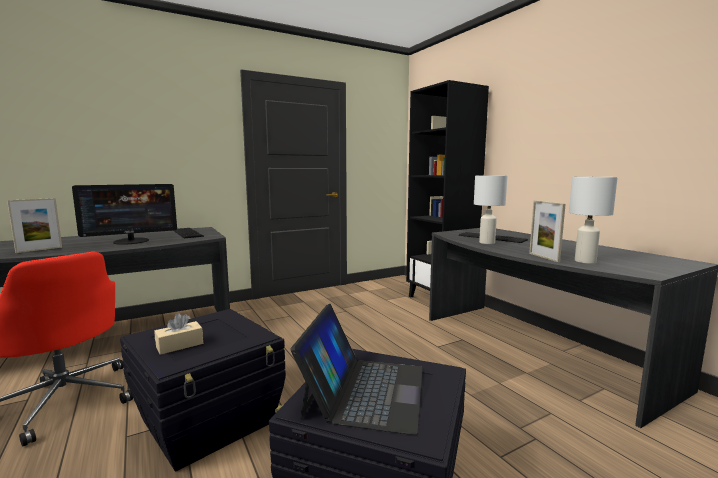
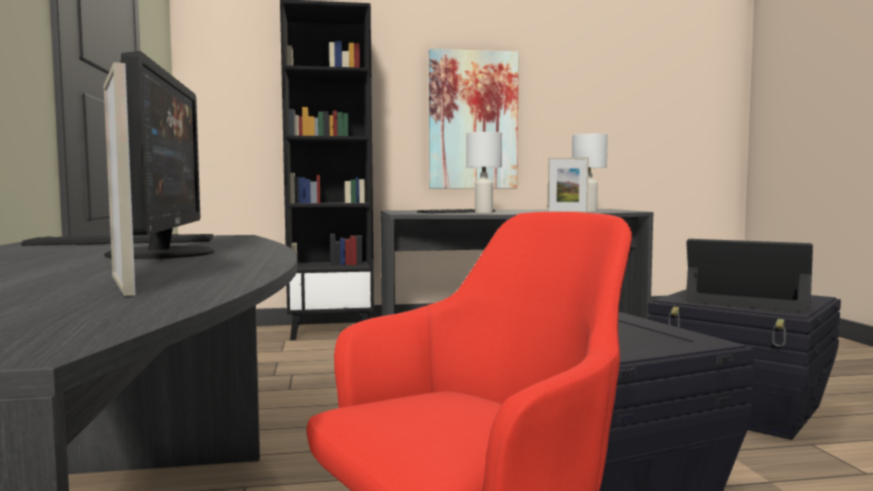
camera: 70 degrees left, 5 degrees down
(179, 345) = (641, 340): beige tissue box -> none
(563, 155) = (473, 120): none -> picture

